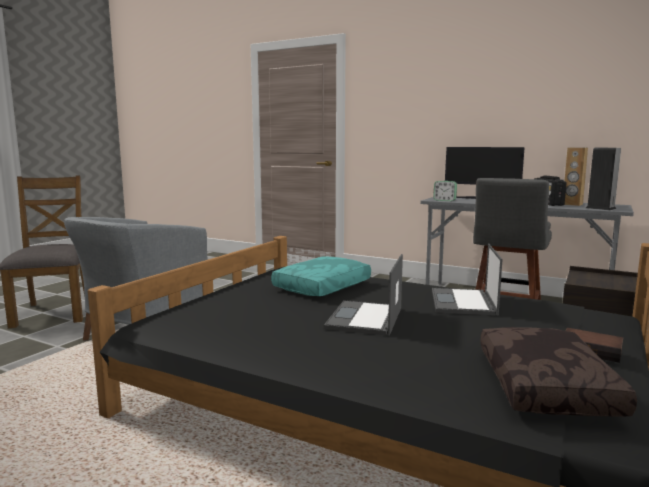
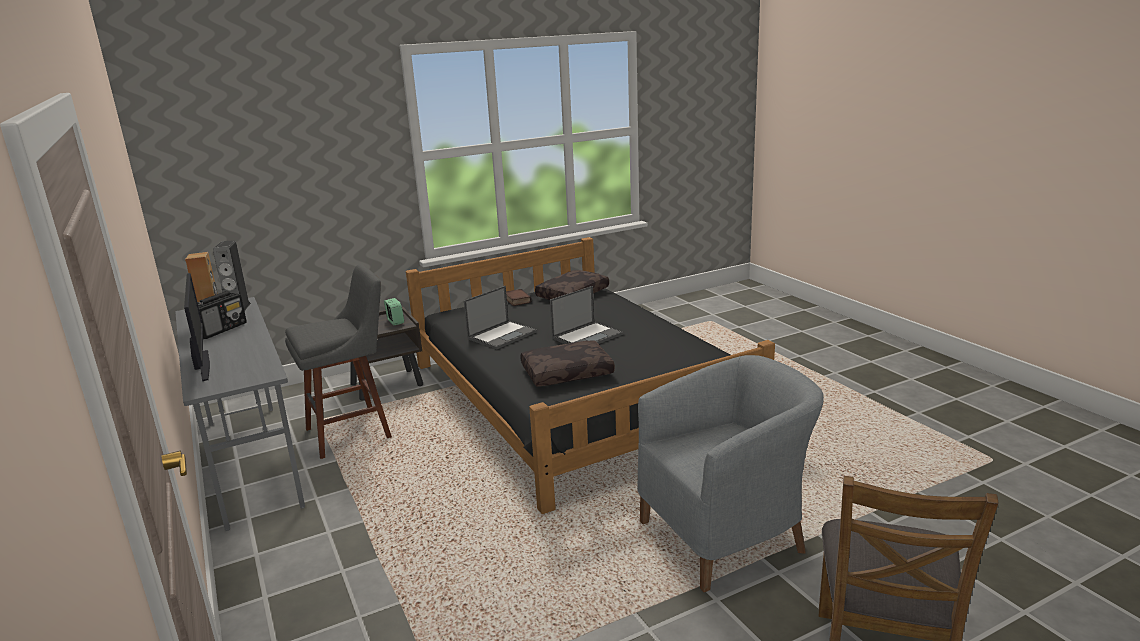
camera: 145 degrees left, 10 degrees up
(323, 287) = (567, 372): turquoise pillow -> brown pillow
(444, 200) = (264, 369): alarm clock -> alarm clock (395, 322)

